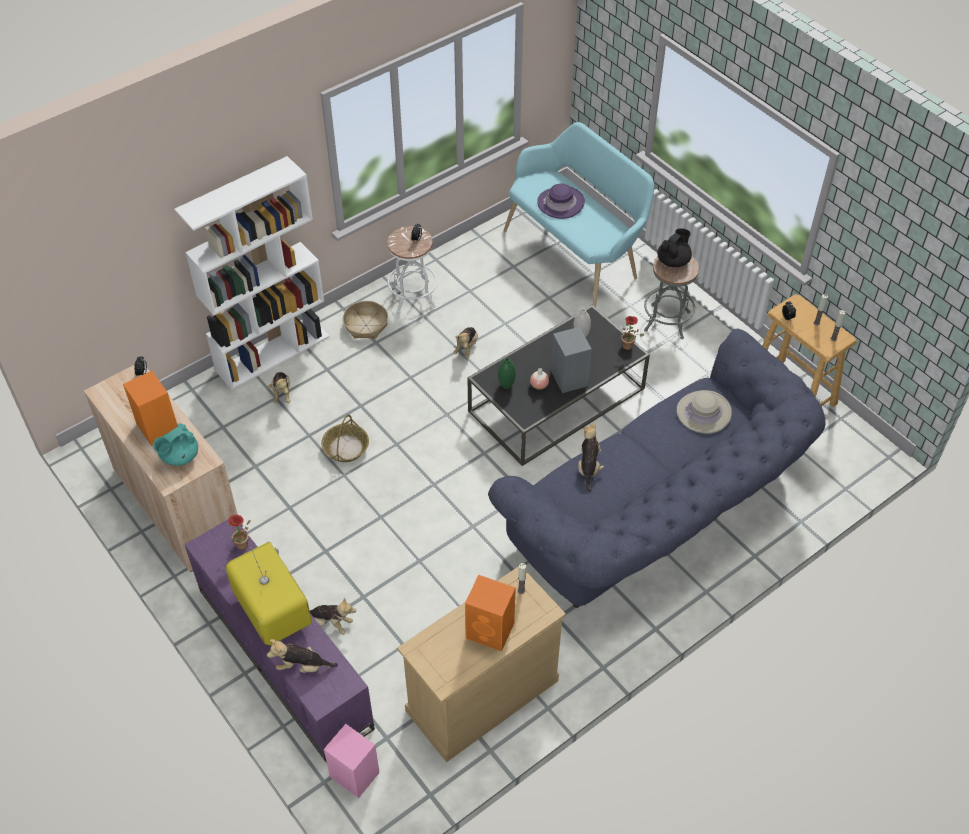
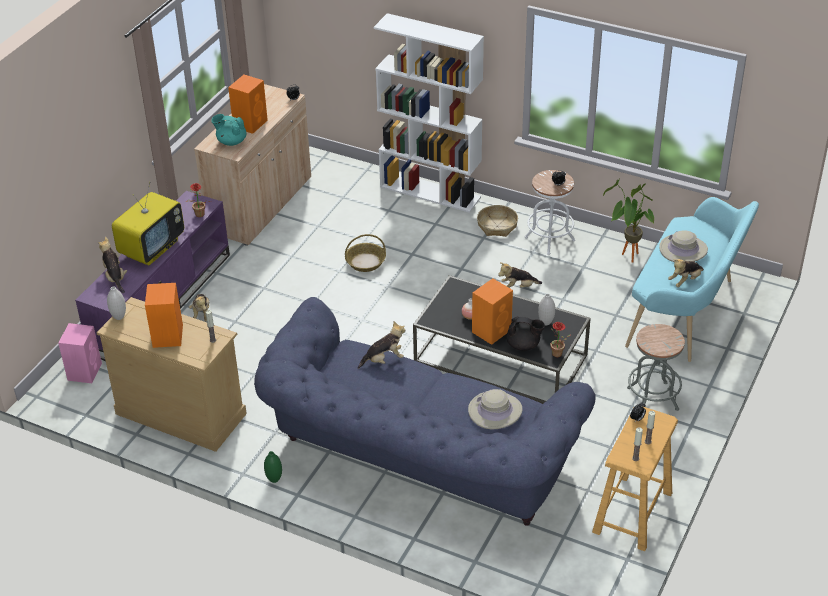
camera: 65 degrees right, 10 degrees down
(282, 393) = (395, 211): plush toy -> plush toy (685, 281)
(428, 670) = (119, 317): none -> white vase
(477, 257) = (626, 257): none -> potted plant
(506, 385) = (456, 298): green vase -> green vase (274, 479)
(561, 203) = (683, 249): purple hat -> beige hat
(569, 377) = (492, 330): grey speaker -> orange speaker
(673, 261) = (666, 336): black teapot -> black teapot (523, 345)

